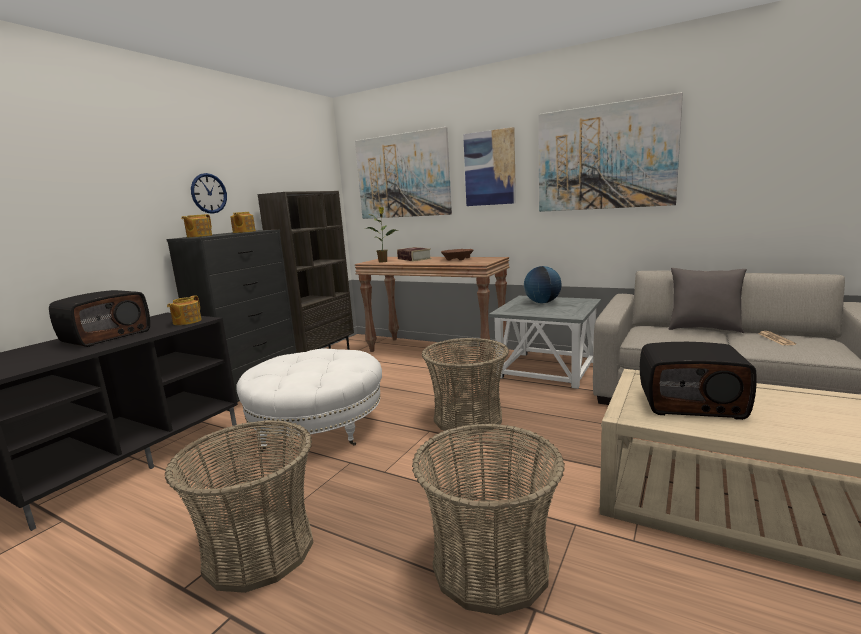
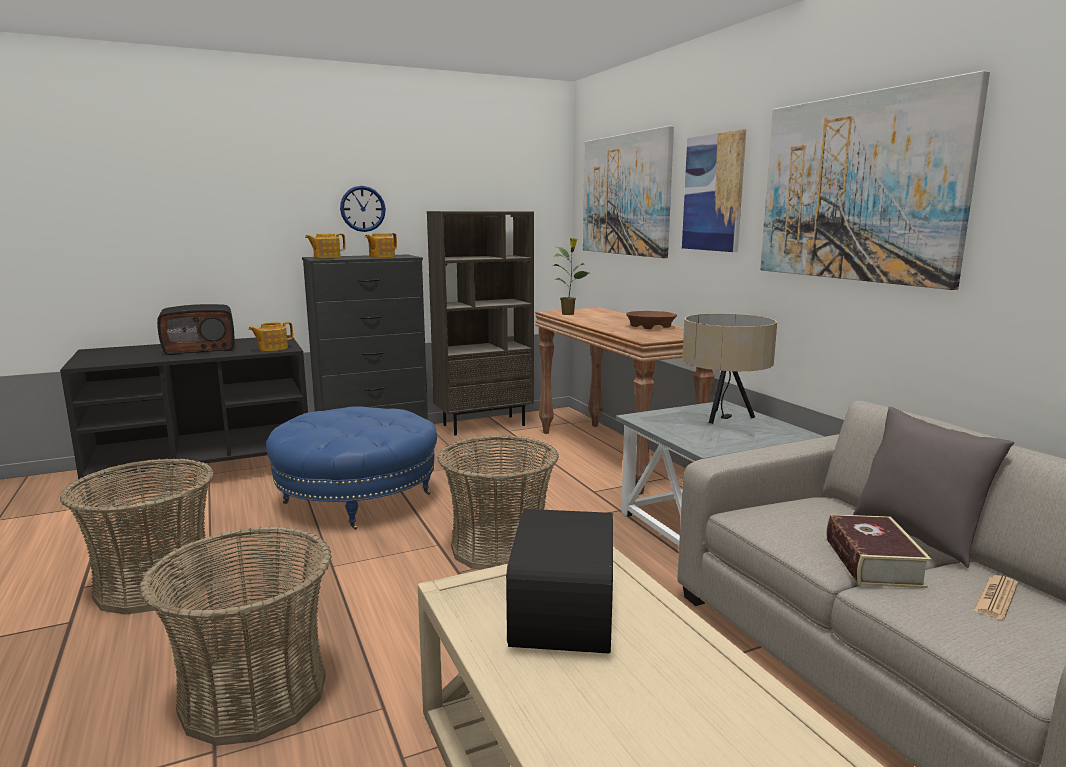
camera: 35 degrees right, 0 degrees up
(318, 428) = (357, 499): white ottoman -> blue ottoman
(414, 259) = (610, 316): book -> book (872, 562)
(542, 302) = (723, 419): globe -> beige table lamp
(691, 403) = (559, 614): radio -> radio turned 135 degrees counterclockwise

